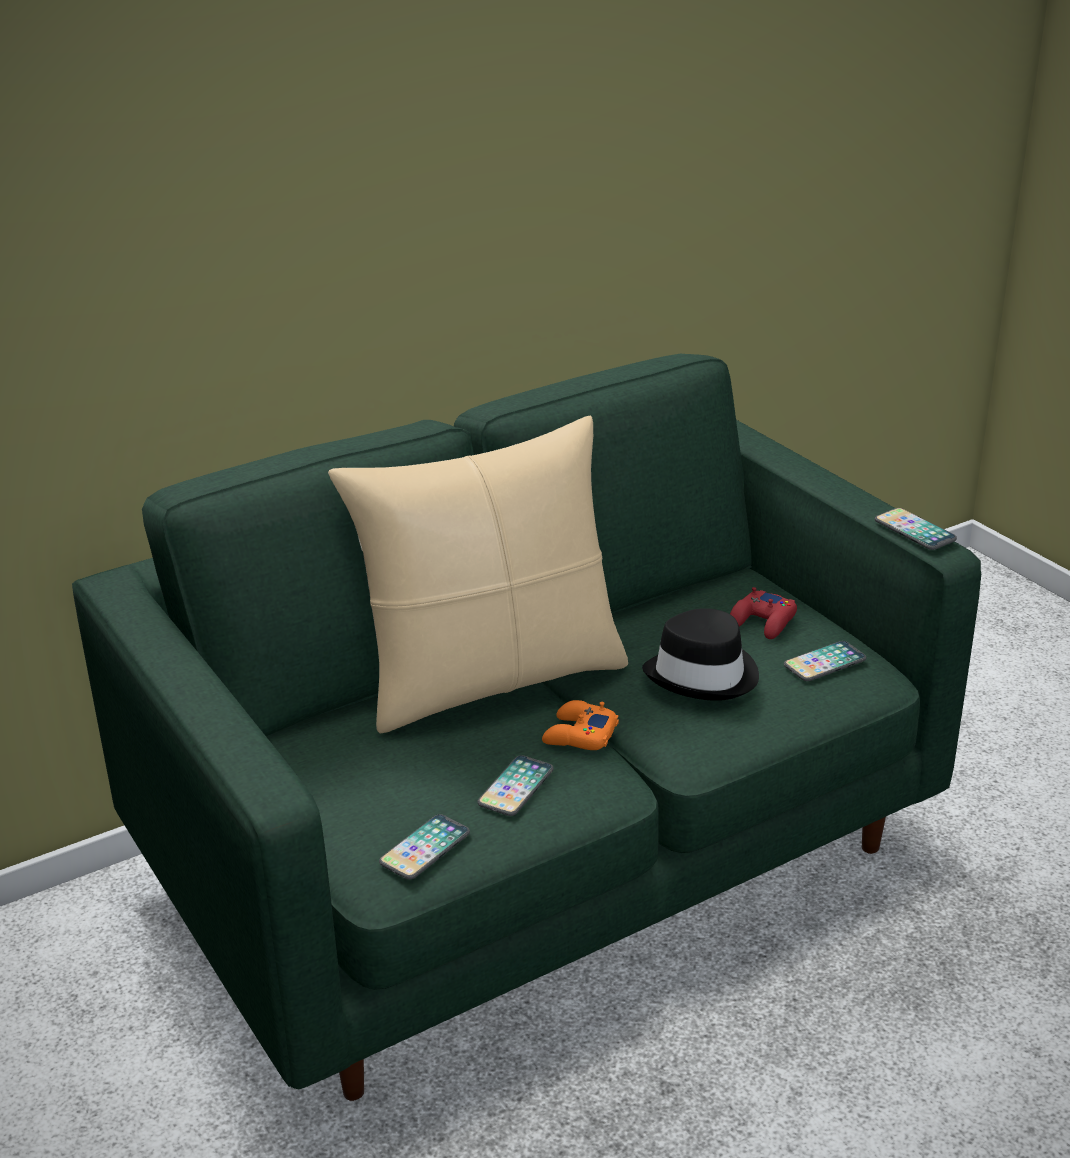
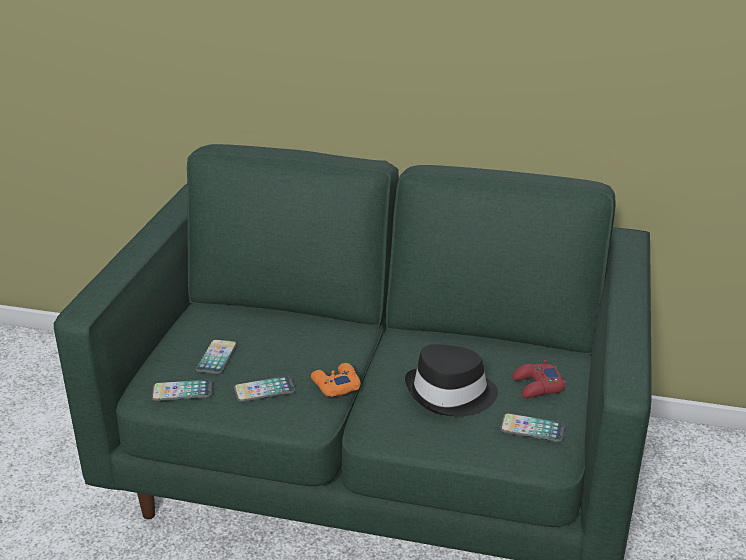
camera: 45 degrees right, 0 degrees up
(491, 679) = (344, 333): beige pillow -> none
(914, 530) = (628, 364): phone -> phone (216, 358)

